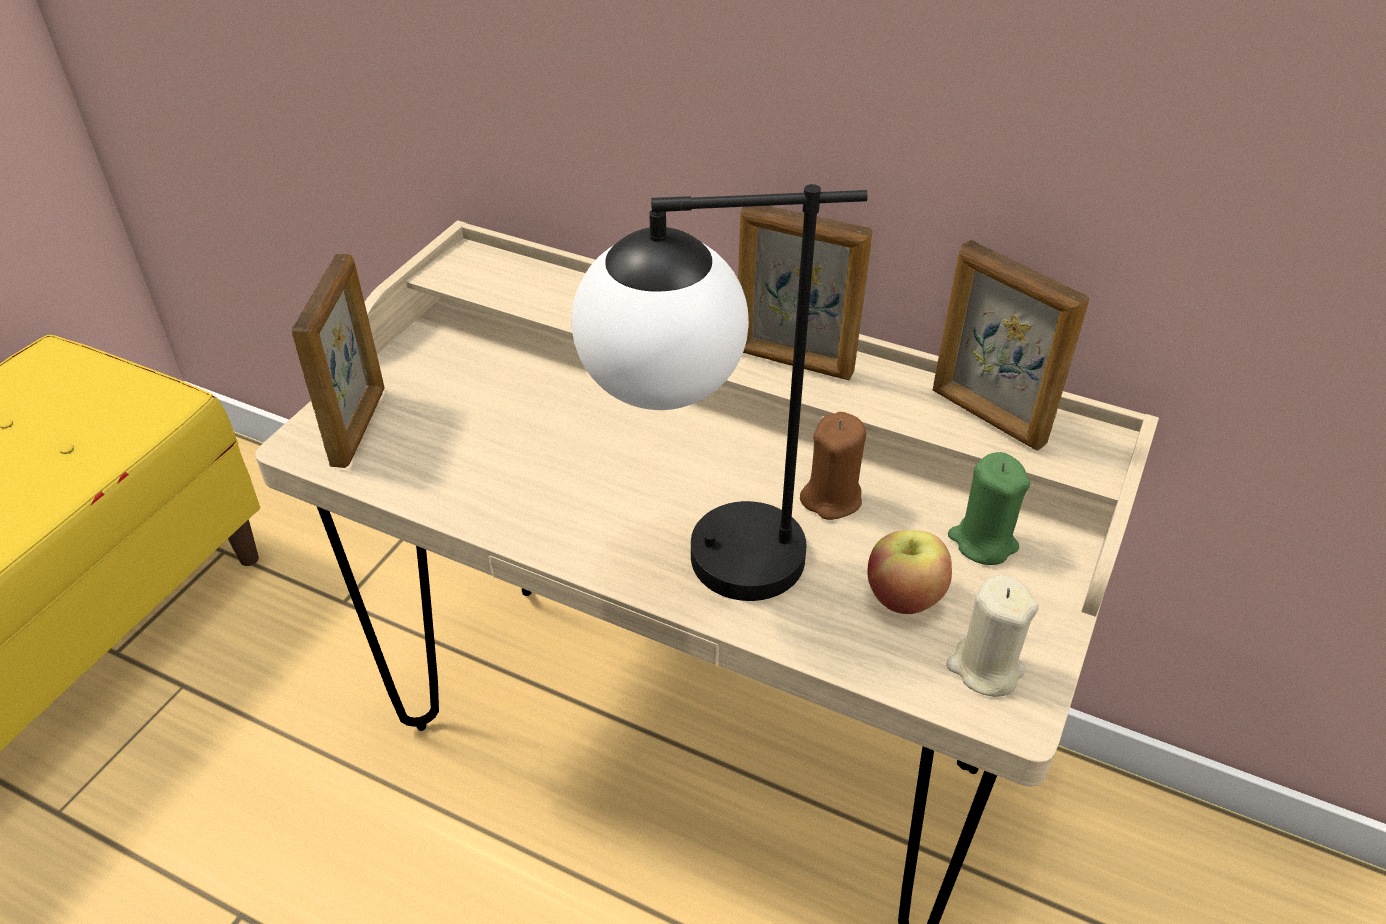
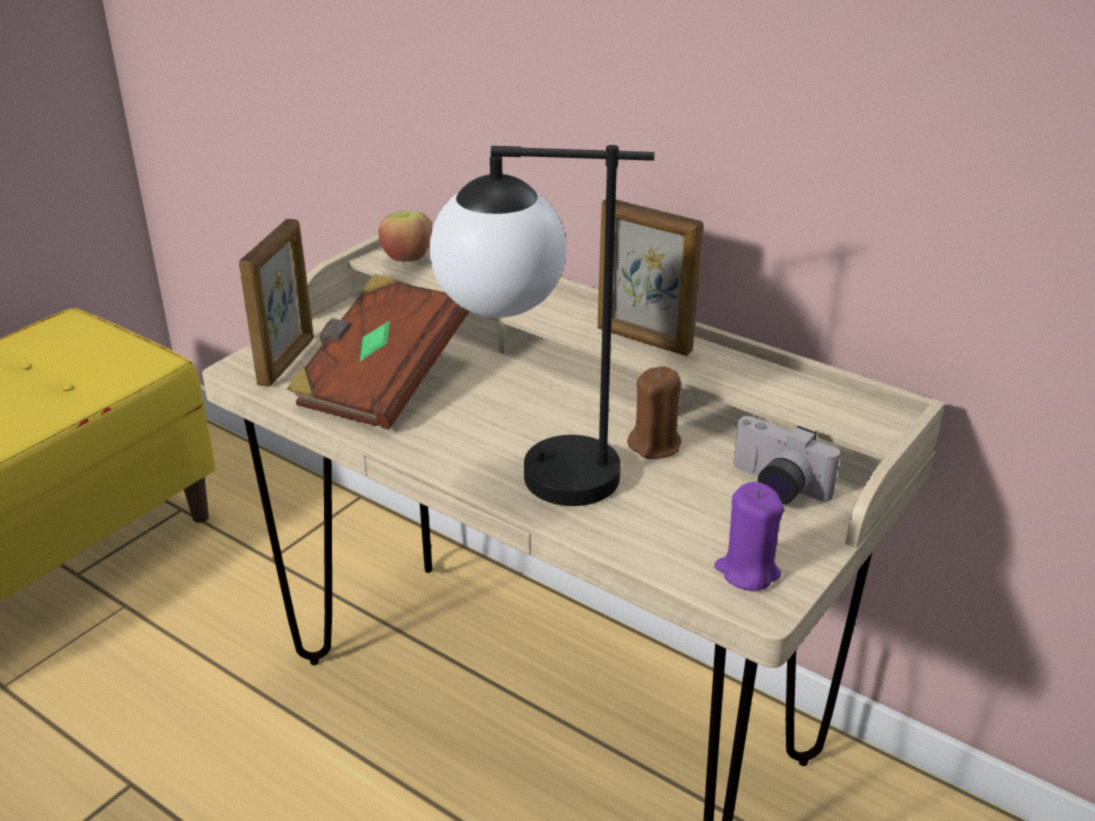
camera: 10 degrees right, 10 degrees down
(483, 443) = (381, 381): none -> brown book
(904, 596) = (694, 516): apple -> apple (407, 257)
(982, 542) = (775, 487): green candle -> camera
(985, 668) = (747, 571): beige candle -> purple candle
(987, 417) = (795, 391): picture frame -> none

